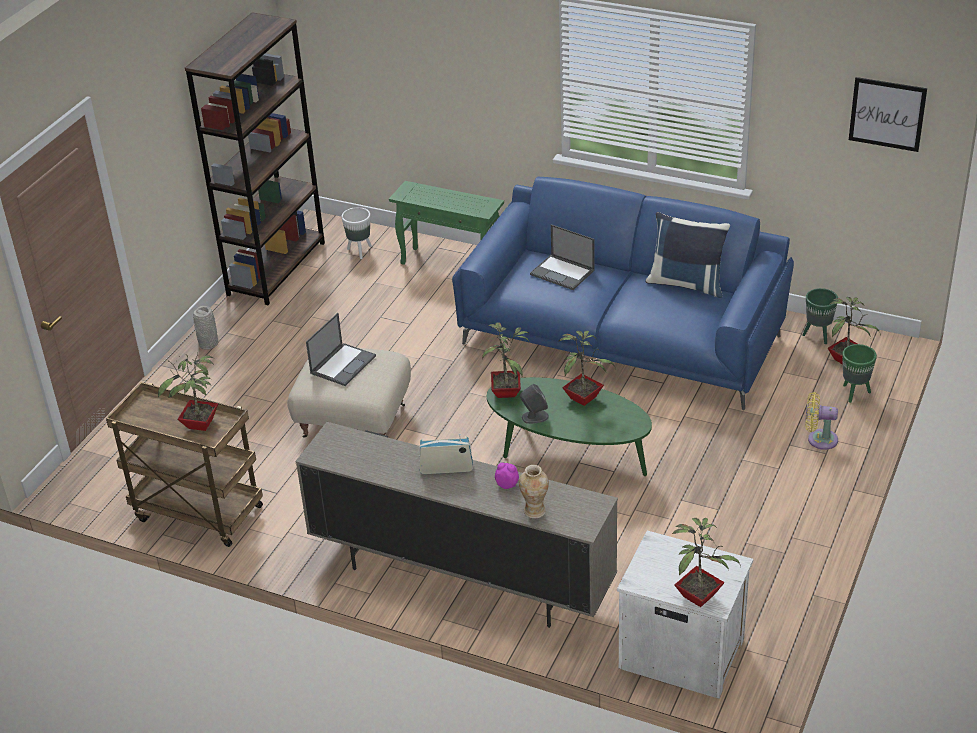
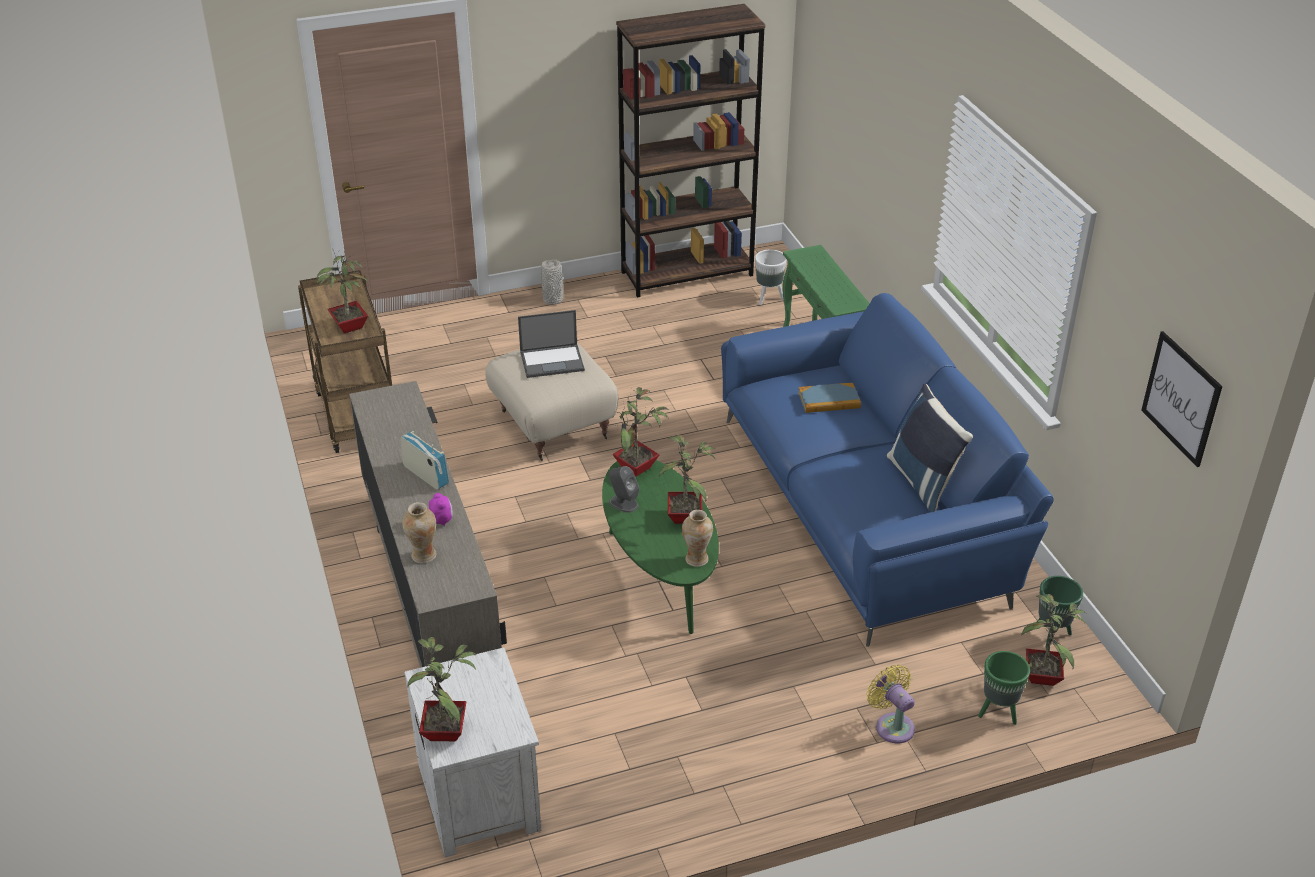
camera: 45 degrees right, 0 degrees up
(563, 272) = (829, 400): laptop -> book
(630, 415) = (696, 559): none -> vase

